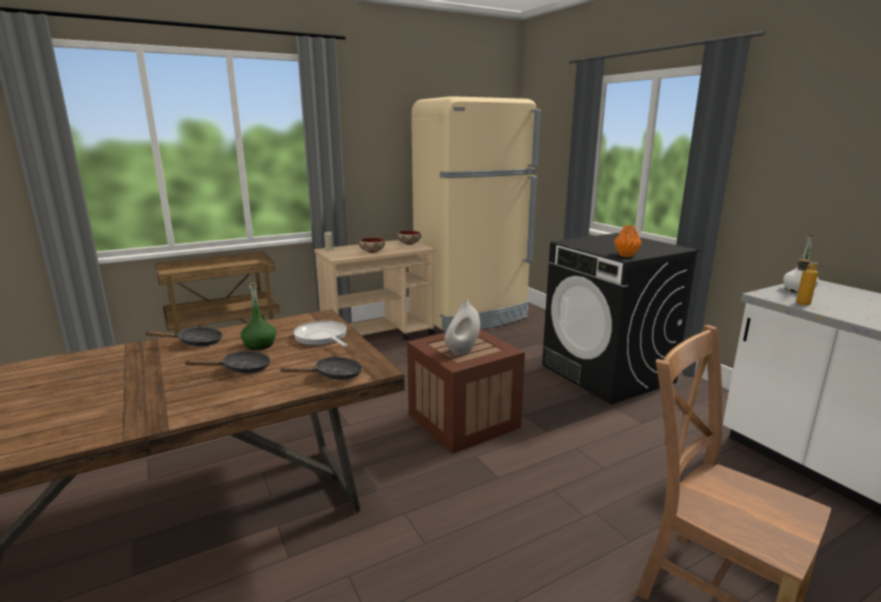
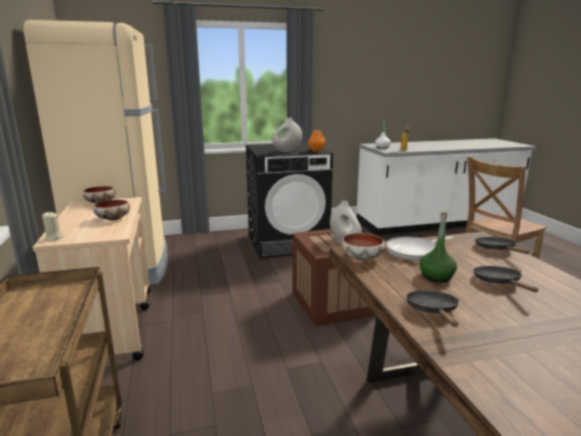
camera: 75 degrees left, 0 degrees up
(303, 320) = (362, 258): none -> bowl
(598, 247) = (287, 151): none -> white vase

